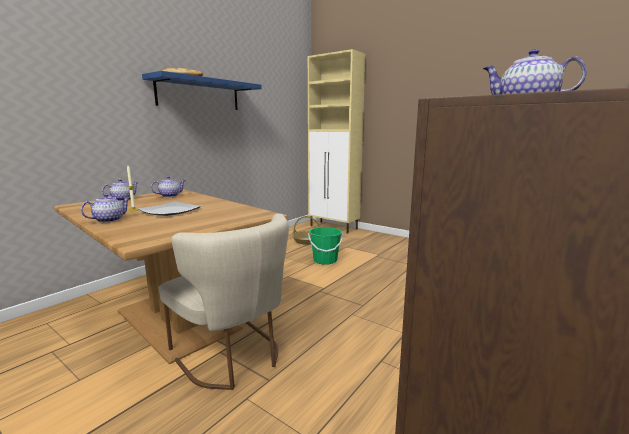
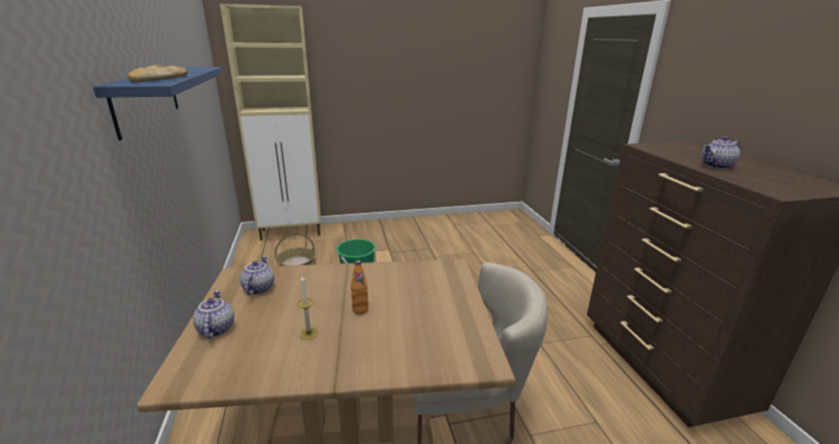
camera: 50 degrees left, 10 degrees up
(109, 220) = (348, 364): teapot -> none
(171, 211) = (360, 310): plate -> orange bottle

